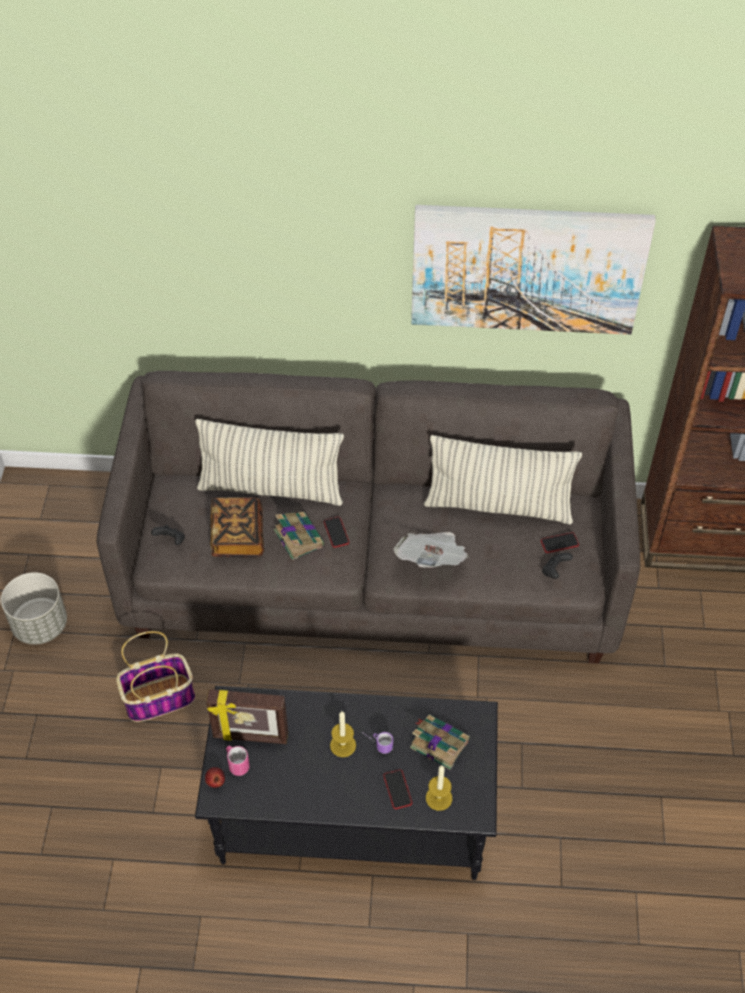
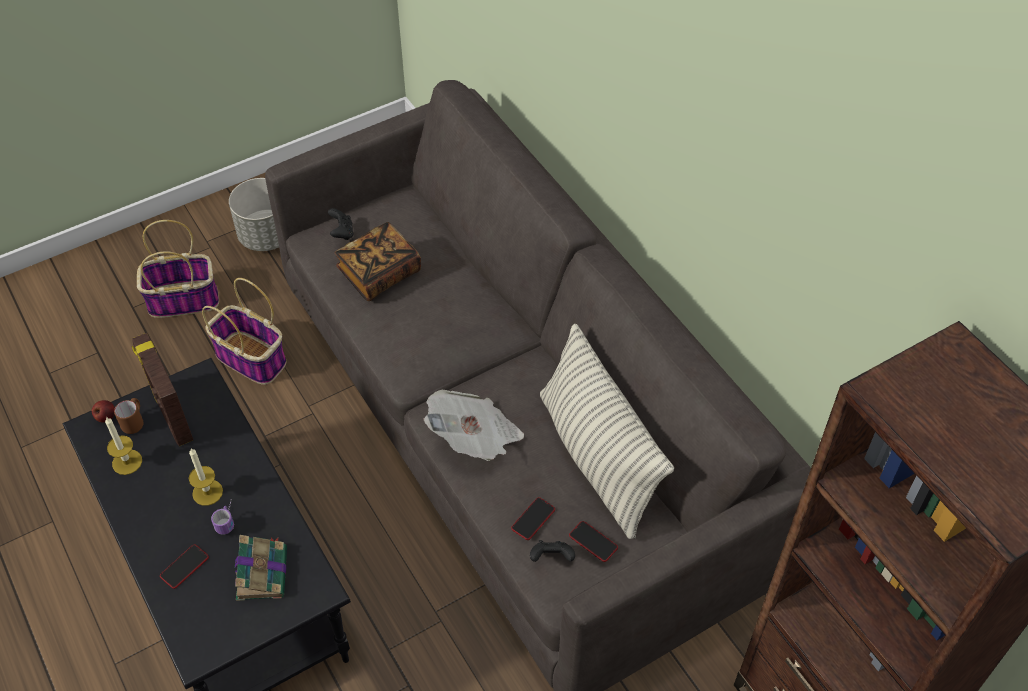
camera: 55 degrees right, 0 degrees up
(53, 716) = (184, 299): none -> basket
(237, 764) = (134, 422): pink mug -> brown mug
(271, 488) = (458, 265): pillow -> none
(298, 537) = (414, 316): book -> none
(336, 532) = (444, 342): phone -> phone (533, 519)
(439, 798) = (196, 608): candle -> candle (127, 462)
(527, 268) = (771, 223): picture -> none

